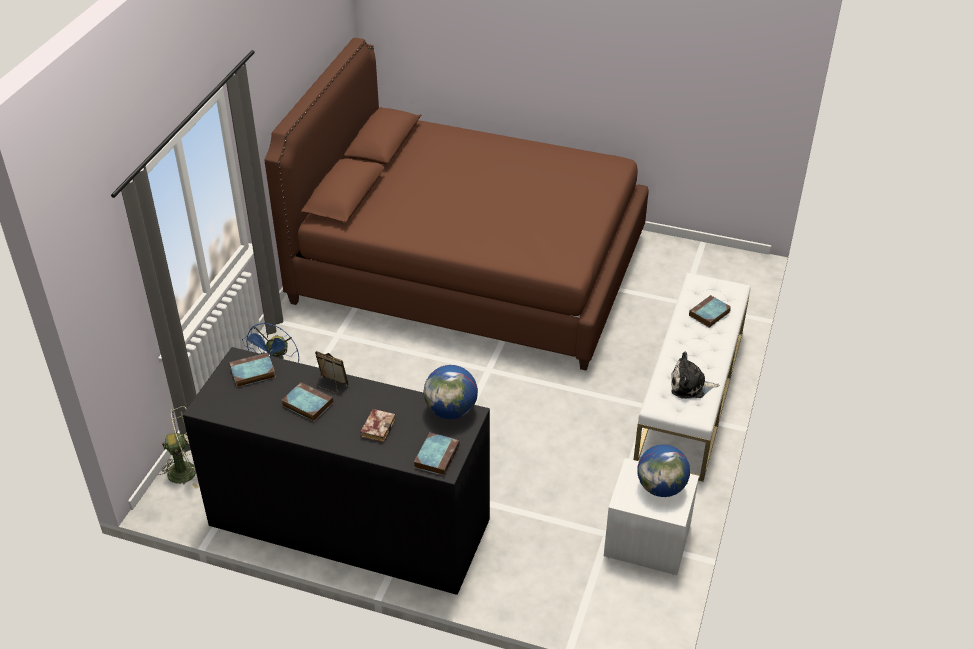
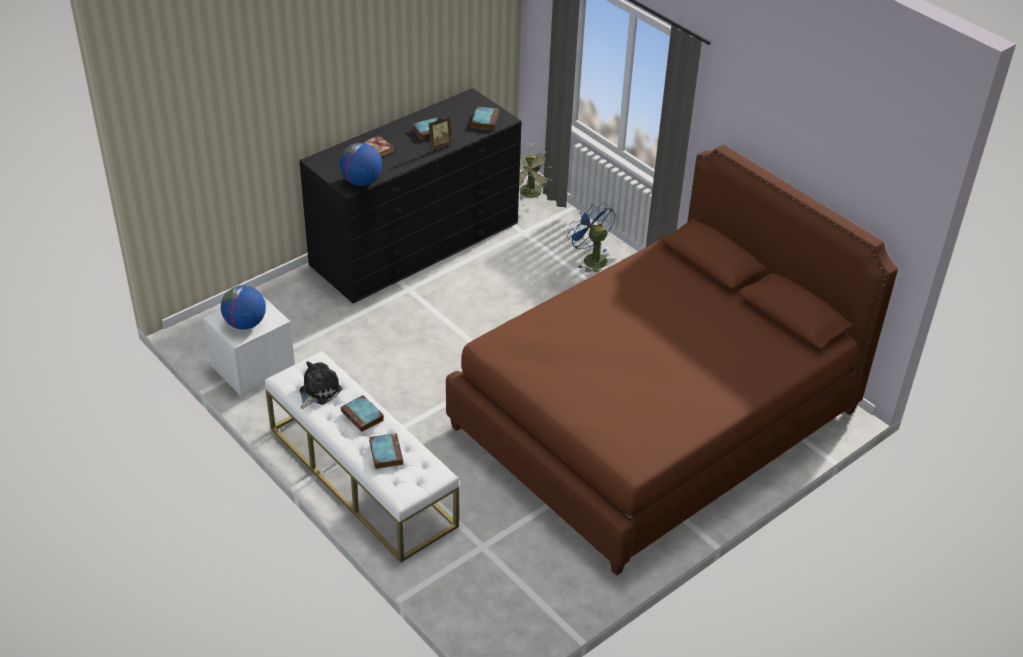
camera: 120 degrees right, 0 degrees up
(437, 456) = (329, 162): book -> book (363, 416)

